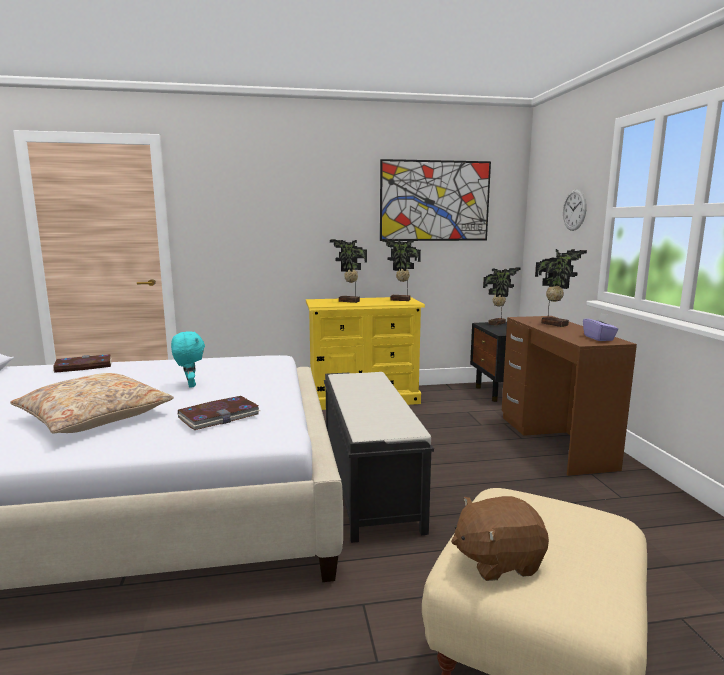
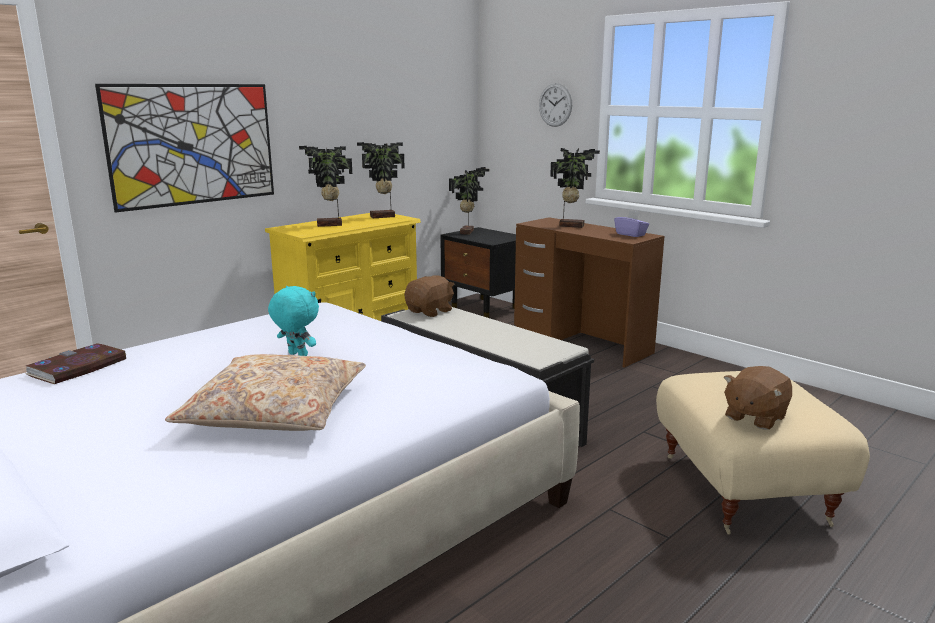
camera: 35 degrees left, 5 degrees up
(219, 416) = (419, 373): book -> none
(363, 377) = (430, 311): none -> brown plush toy
(435, 201) = (395, 92): picture -> picture (193, 144)

